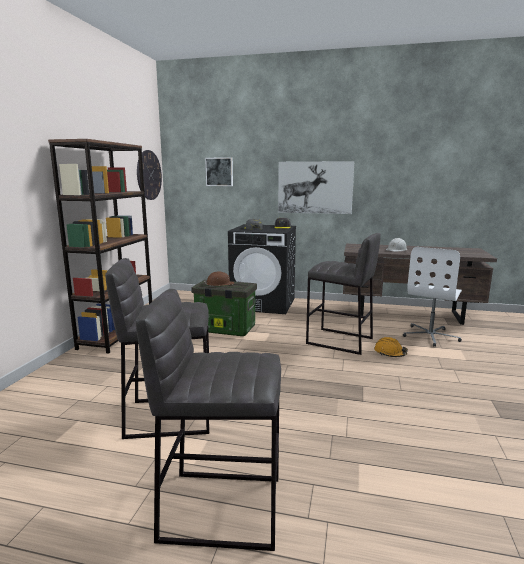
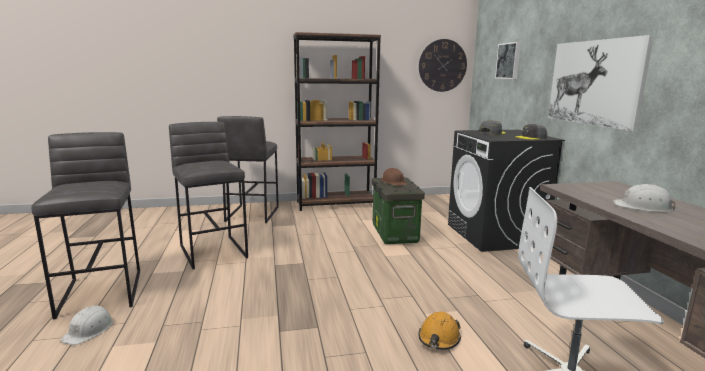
camera: 65 degrees right, 0 degrees up
(318, 512) = (89, 330): none -> white hard hat
(340, 341) = (437, 296): grey stool -> grey stool (252, 214)

